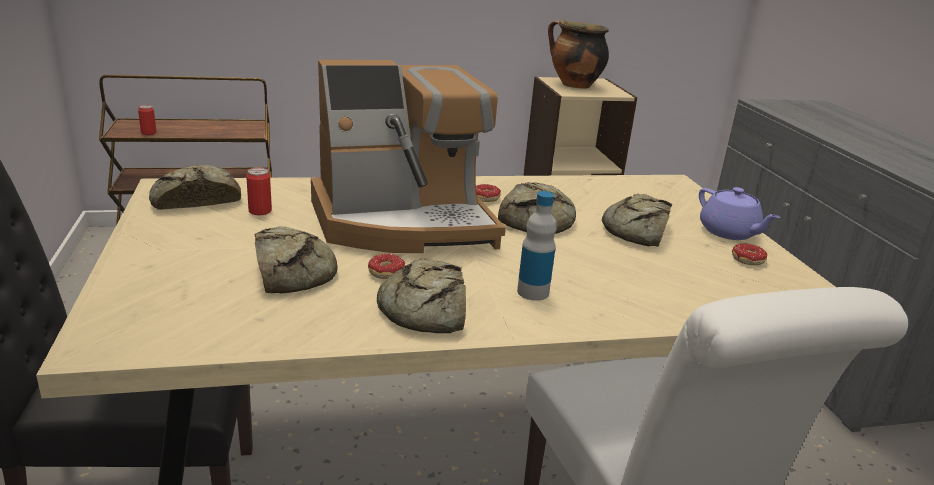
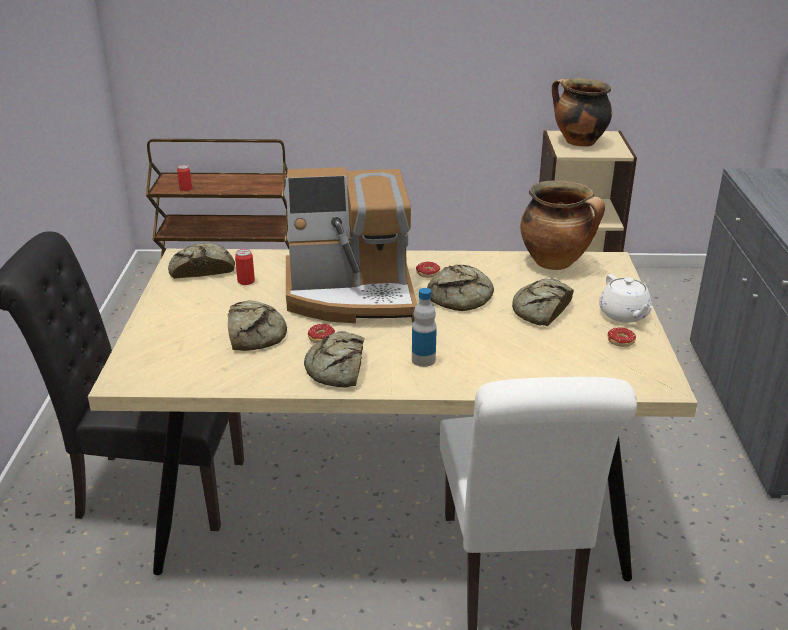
camera: 15 degrees right, 5 degrees up
(620, 185) = (556, 263): none -> cooking pot
(729, 232) = (624, 315): purple teapot -> white teapot

